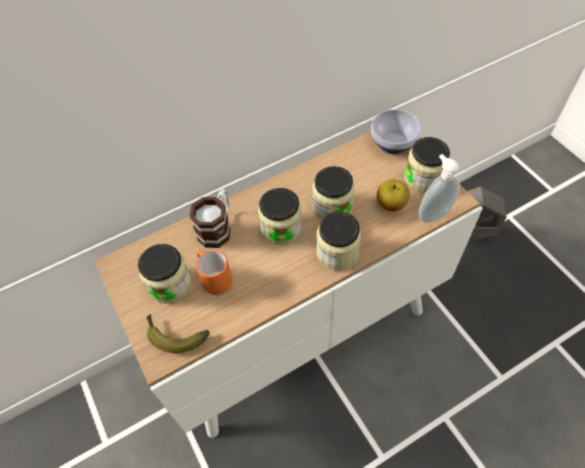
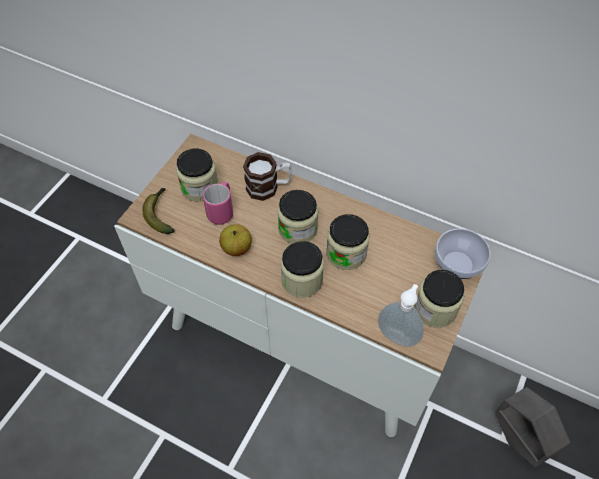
camera: 55 degrees right, 0 degrees up
(214, 279) = (222, 211): orange mug -> pink mug
(391, 204) = (383, 296): apple -> apple (236, 248)

